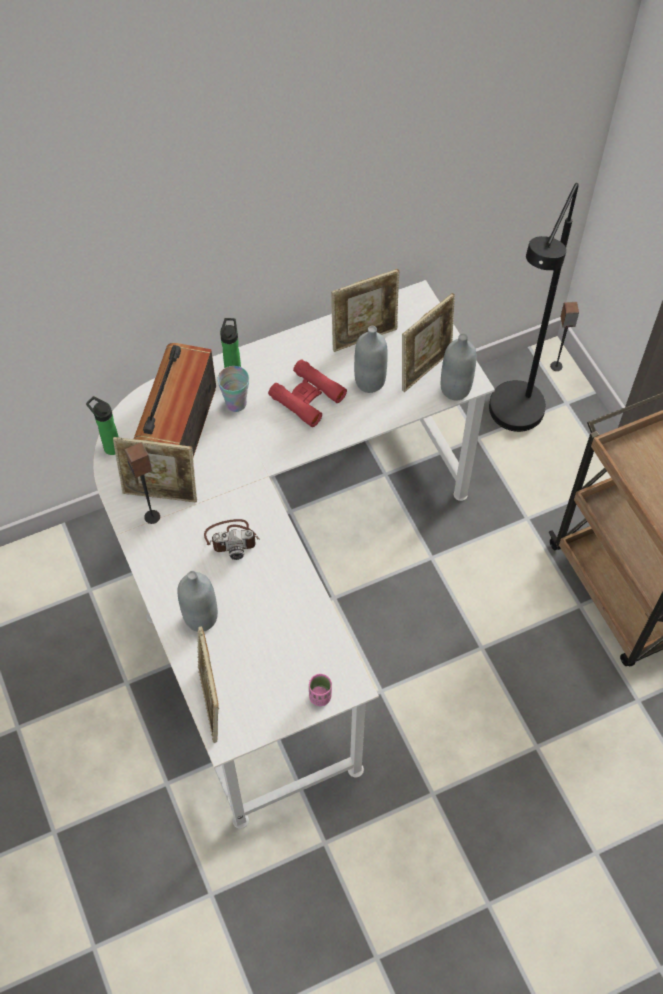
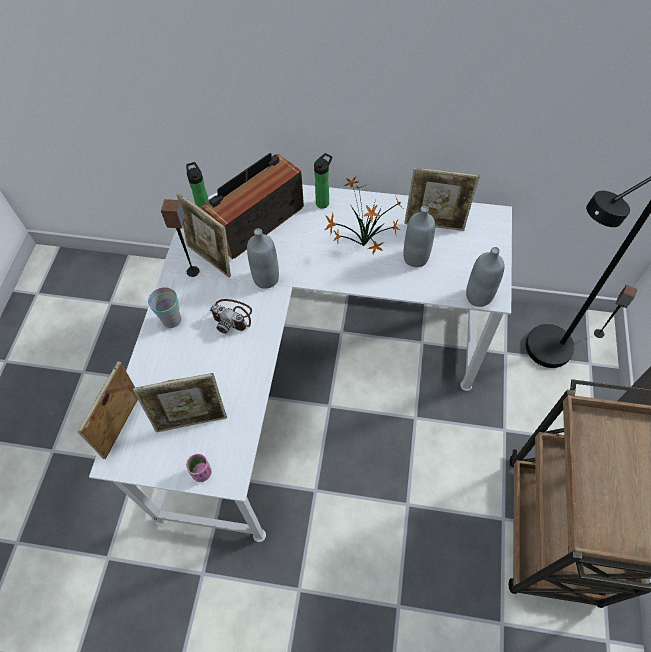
camera: 35 degrees right, 0 degrees up
(201, 618) = (167, 360): grey bottle -> grey bottle (266, 278)
(236, 403) = (308, 224): cup -> cup (172, 320)
(307, 397) = (361, 245): red binoculars -> potted plant
(425, 369) = (465, 269): picture frame -> picture frame (192, 421)

